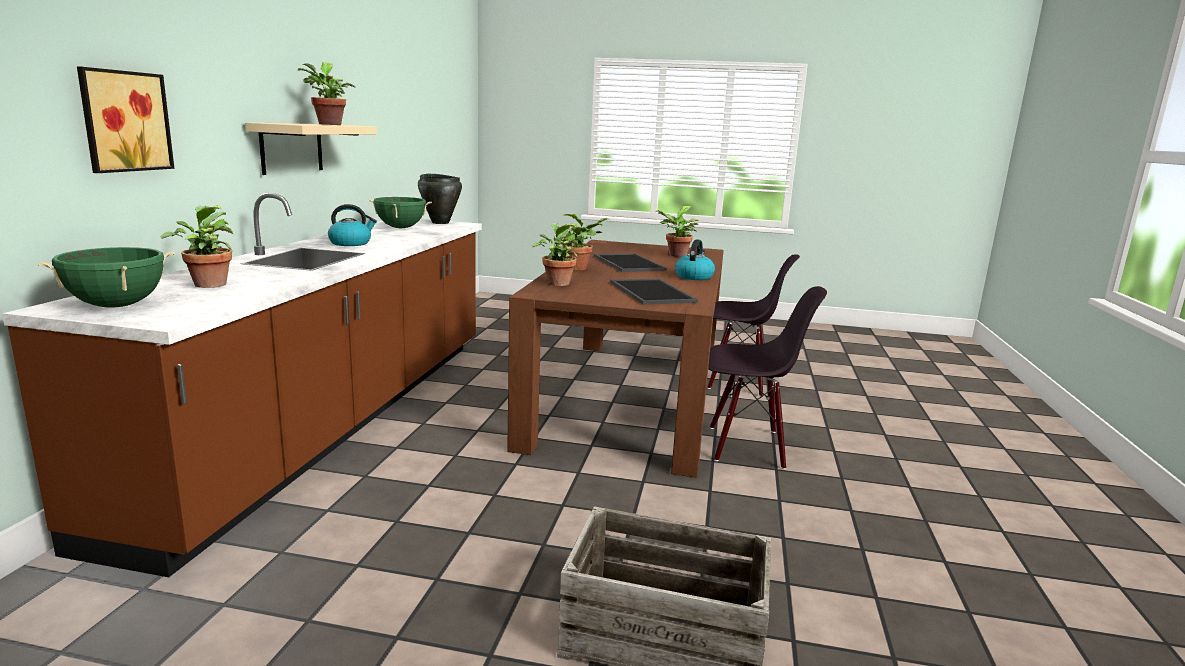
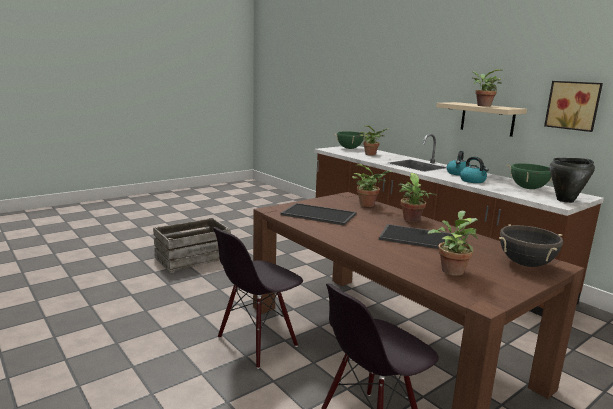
camera: 130 degrees right, 0 degrees up
(123, 121) = (400, 97): picture -> picture (573, 105)
(618, 246) = (525, 264): none -> black cooking pot
(694, 277) = (346, 239): kettle -> kettle (473, 181)

